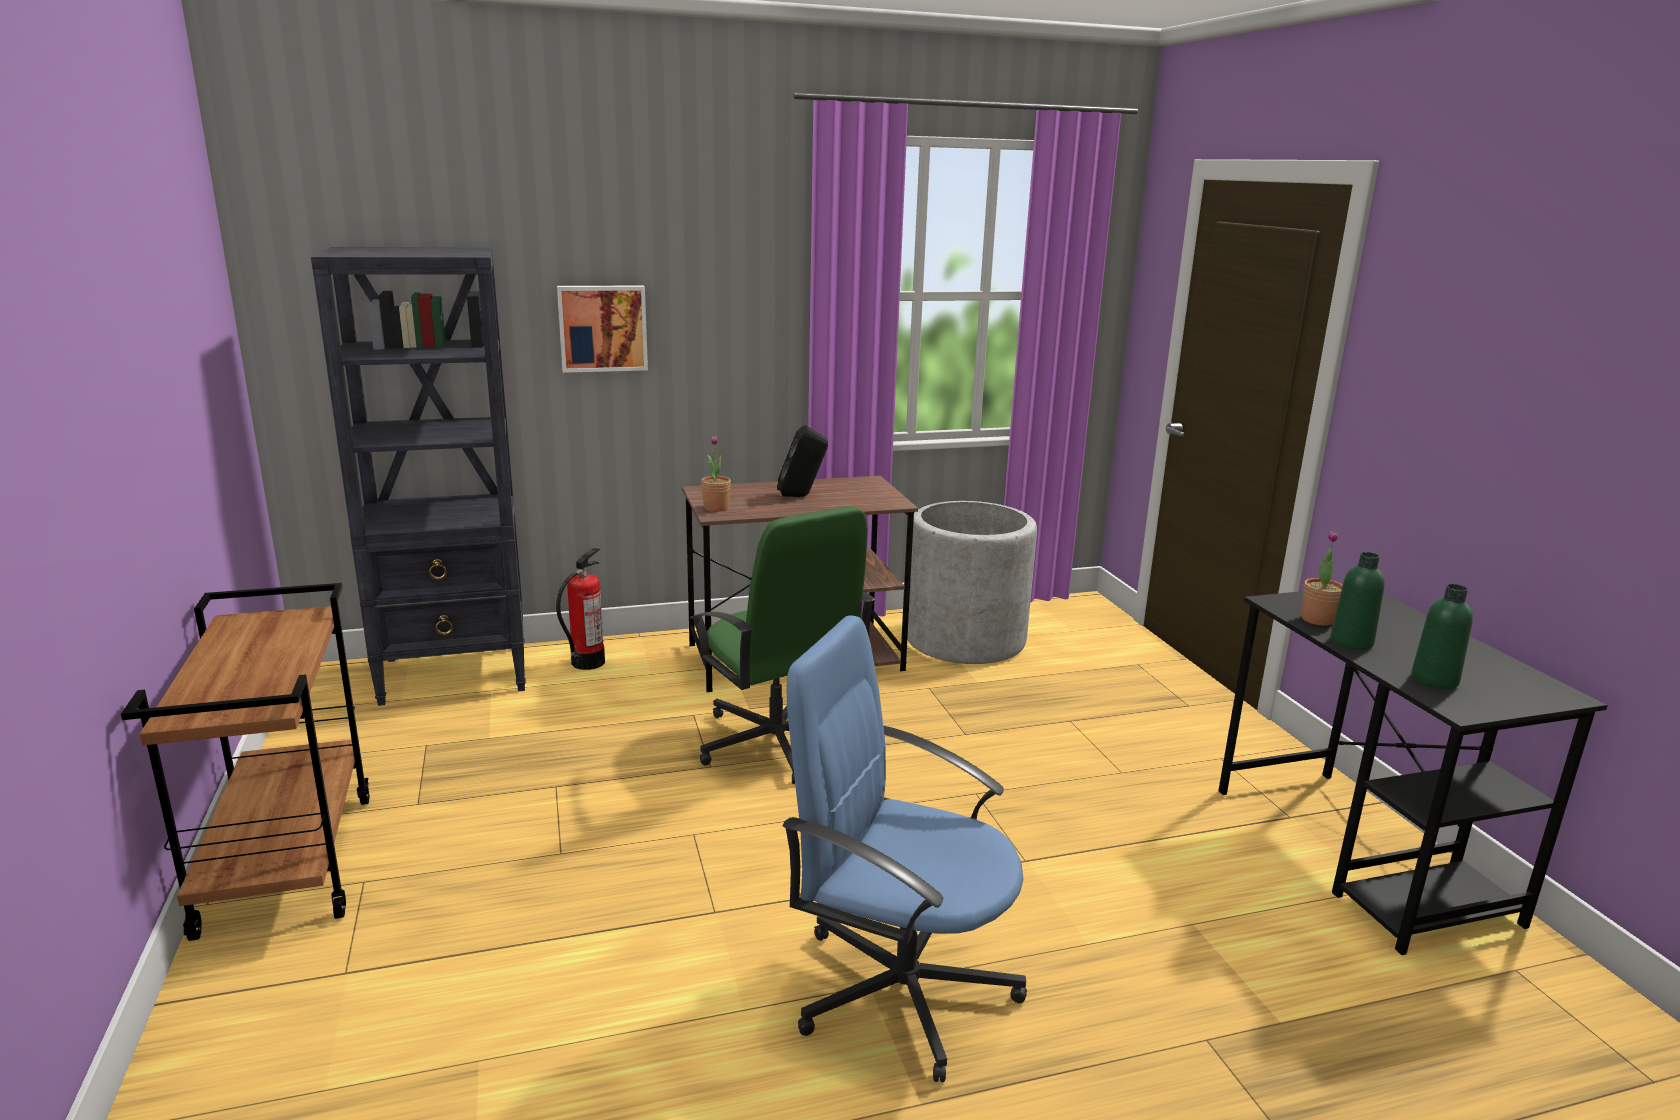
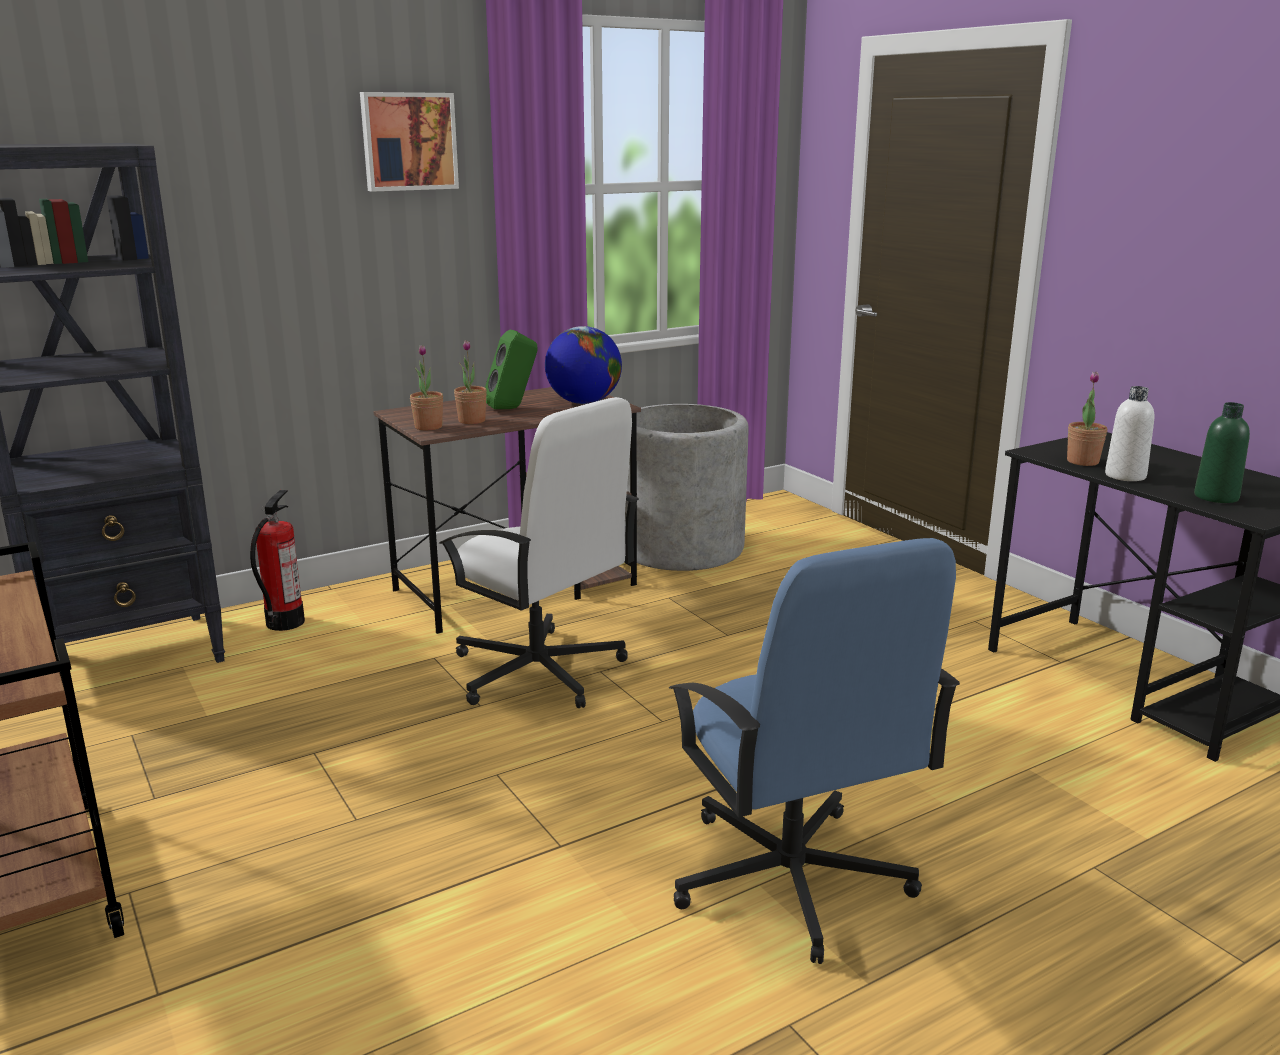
camera: 15 degrees left, 0 degrees up
(602, 328) = (265, 236): picture -> picture (408, 141)
(757, 506) = (472, 421): none -> potted plant
(776, 743) = (539, 672): green office chair -> white office chair
(802, 496) = (513, 408): black speaker -> green speaker
(869, 497) = (584, 402): none -> globe
(900, 987) = (790, 880): blue office chair -> blue office chair turned 120 degrees counterclockwise
(1351, 642) = (1125, 476): green bottle -> white bottle

